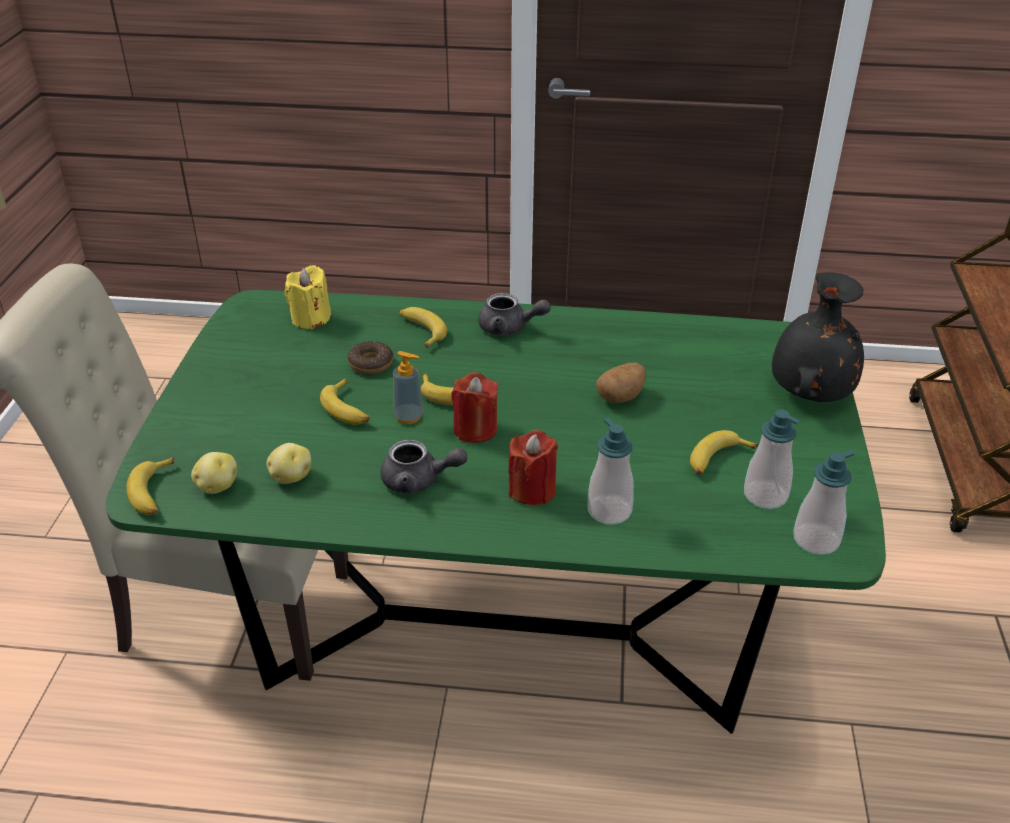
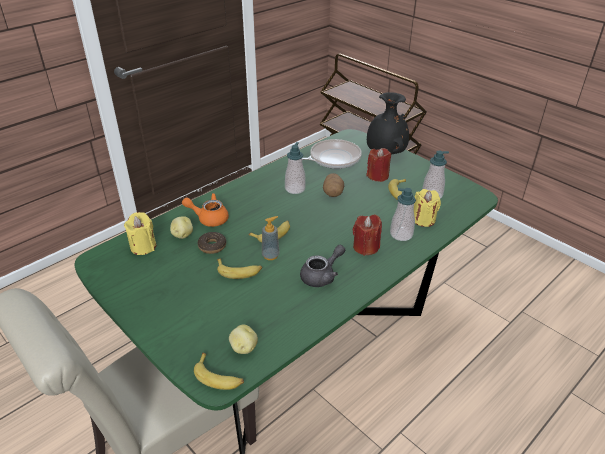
camera: 50 degrees left, 0 degrees up
(290, 477) = (268, 316): potato -> potato (182, 235)
(421, 331) = (209, 218): banana -> orange teapot
(475, 429) = (305, 241): red candle -> red candle (378, 176)
(509, 328) = (244, 194): grey teapot -> none
(681, 516) = (423, 219): none -> yellow candle
(707, 353) = (332, 159): none -> frying pan
(816, 540) = (467, 198): soap dispenser -> soap dispenser (295, 189)

